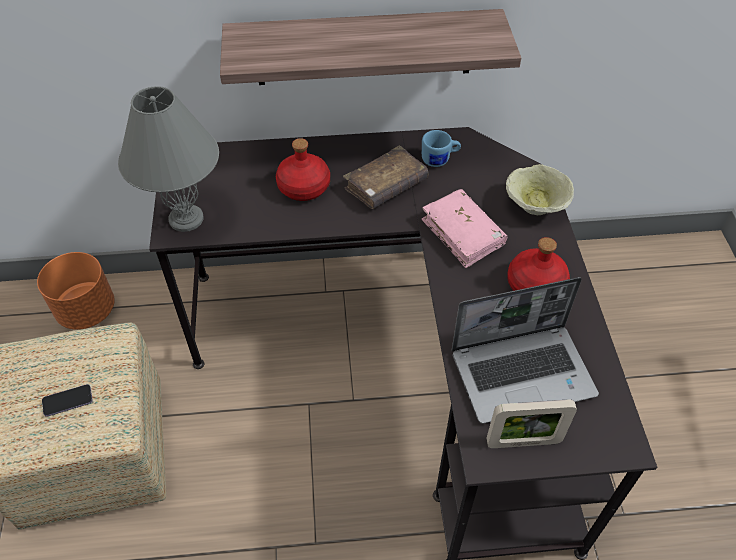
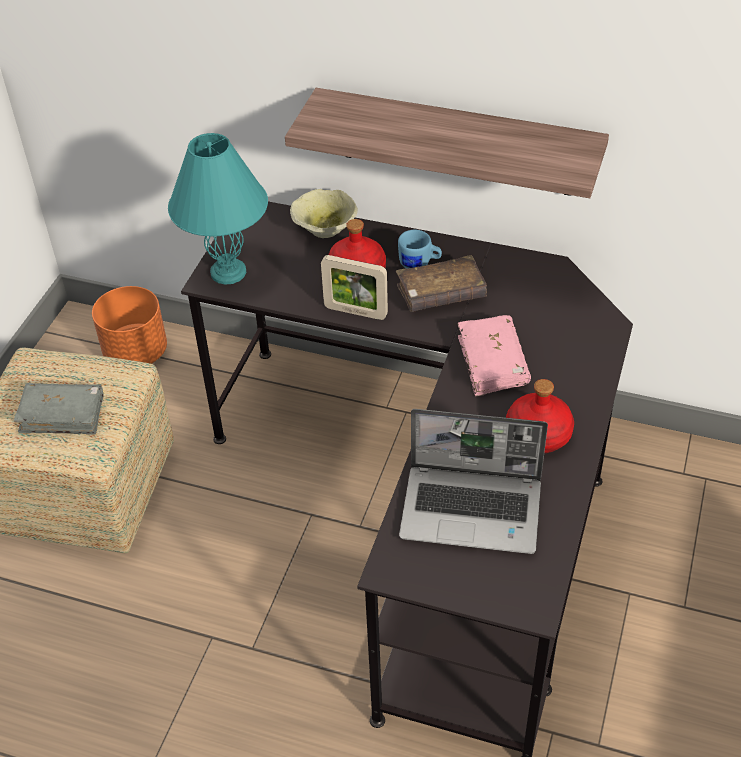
camera: 25 degrees right, 5 degrees down
(68, 401) = (63, 415): phone -> grey book
(186, 219) = (228, 273): grey table lamp -> turquoise table lamp
(440, 160) = (514, 282): blue mug -> blue mug (419, 264)
(523, 442) = (433, 569): picture frame -> picture frame (355, 312)
(534, 206) = (588, 357): beige bowl -> beige bowl (323, 230)

